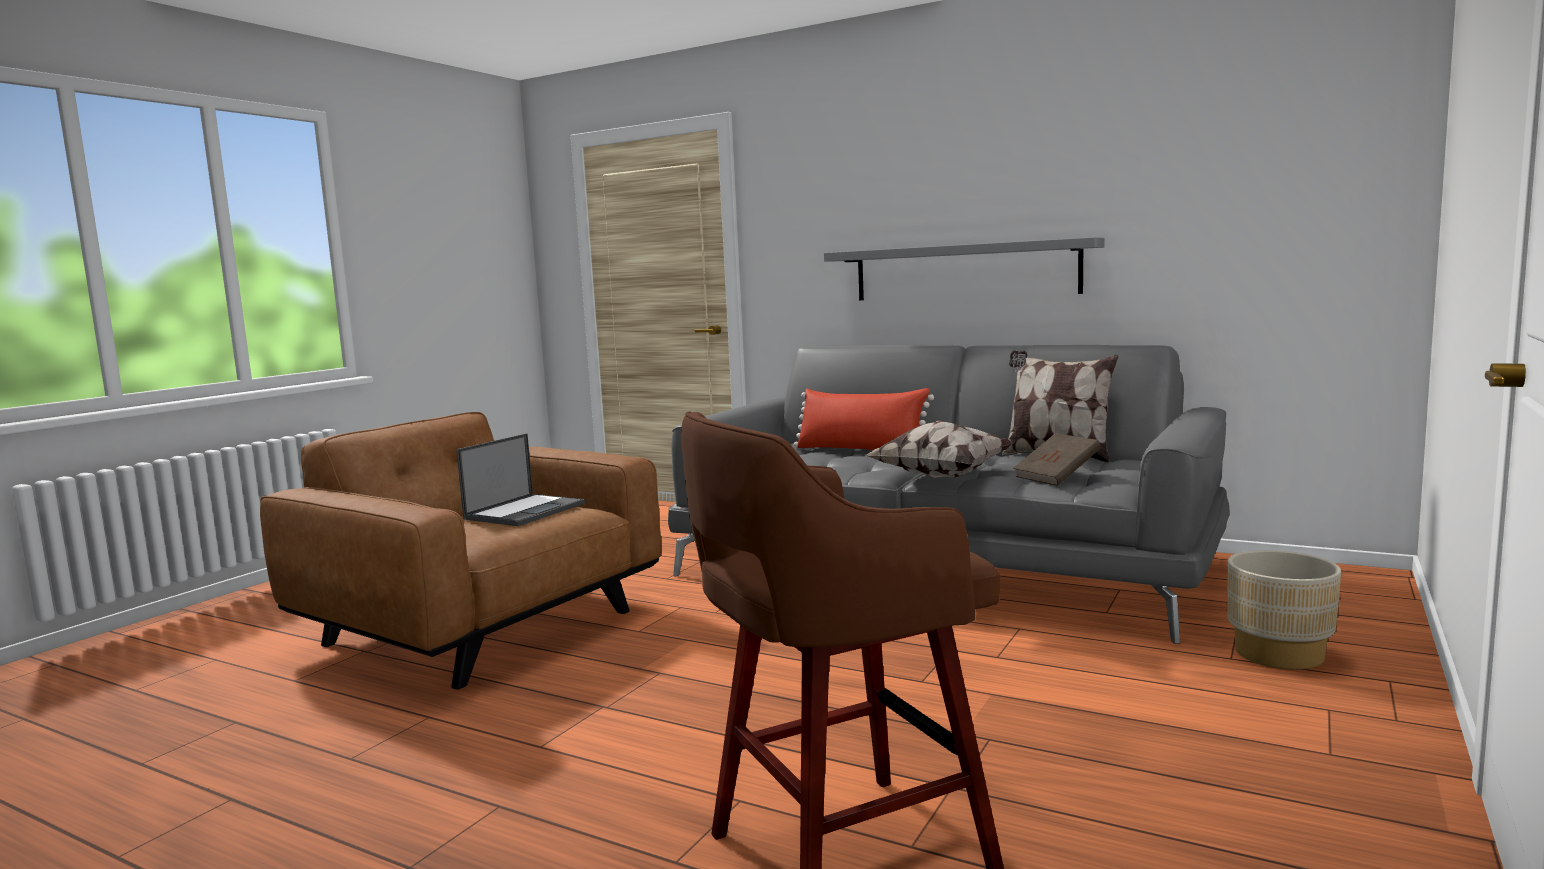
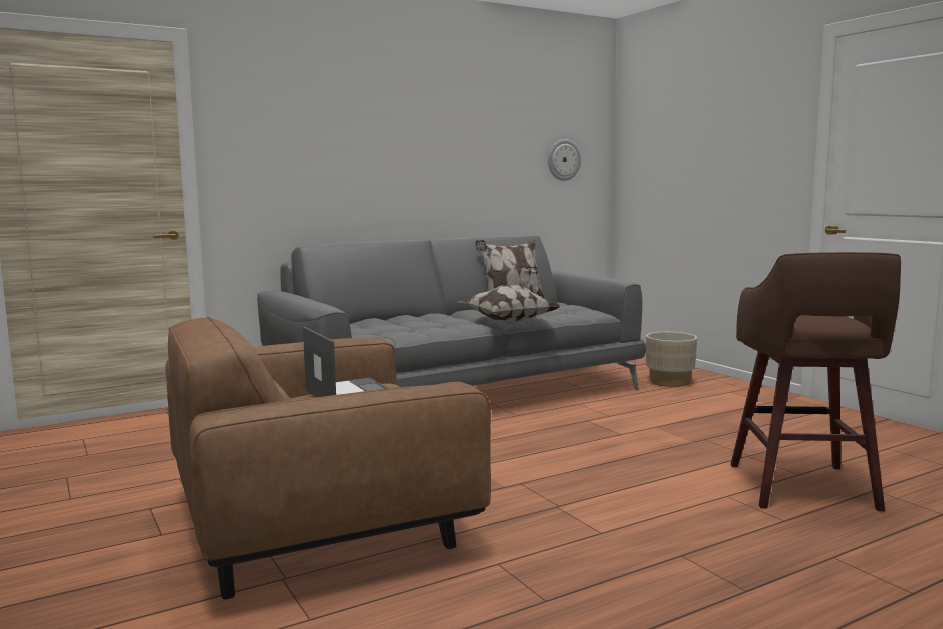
camera: 60 degrees left, 0 degrees up
(860, 450) = (399, 320): red pillow -> none
(964, 271) = (396, 187): grey shelf -> none
(1057, 477) = (560, 312): brown book -> none
(1292, 209) = (563, 160): none -> wall clock

